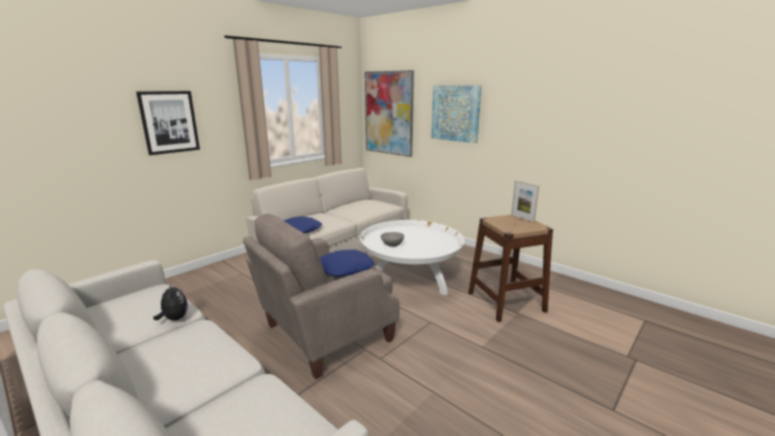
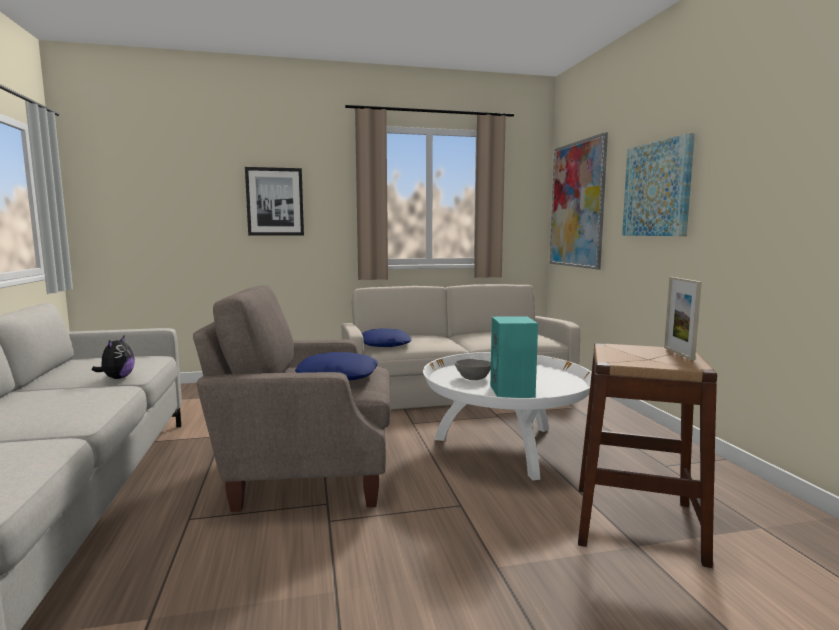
camera: 35 degrees right, 10 degrees down
(426, 249) = (513, 392): none -> turquoise speaker

